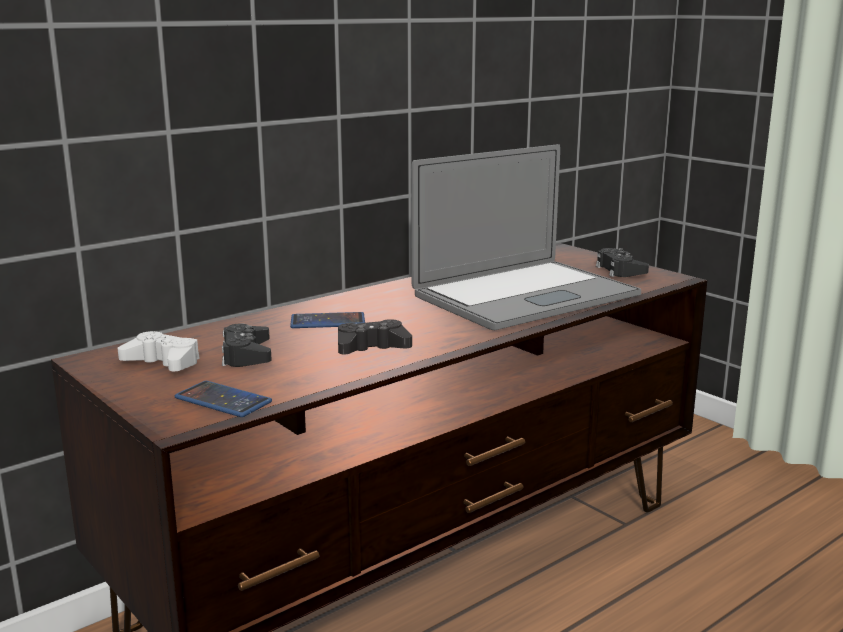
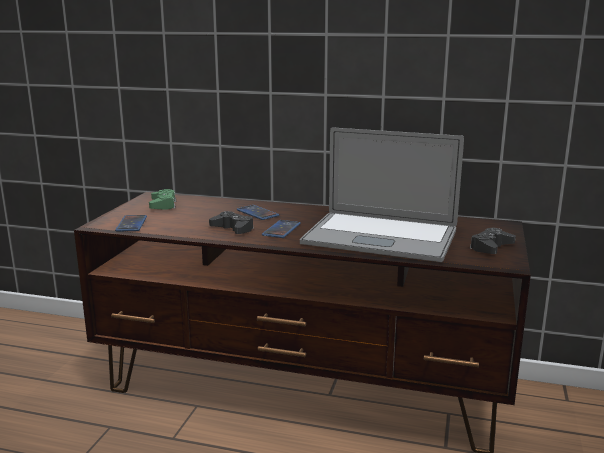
camera: 55 degrees right, 0 degrees up
(163, 362) = (163, 205): white game controller -> green game controller
(246, 355) = (190, 213): black game controller -> none
(422, 326) = (281, 230): none -> phone

